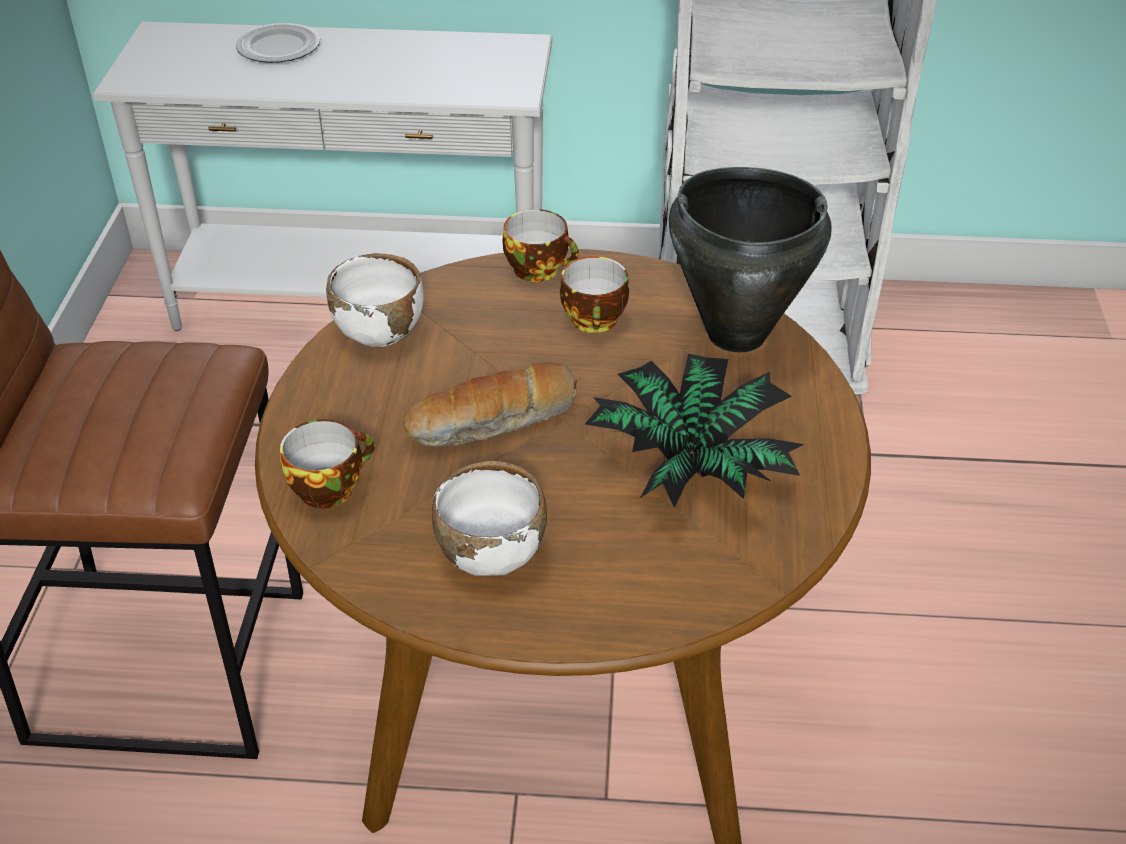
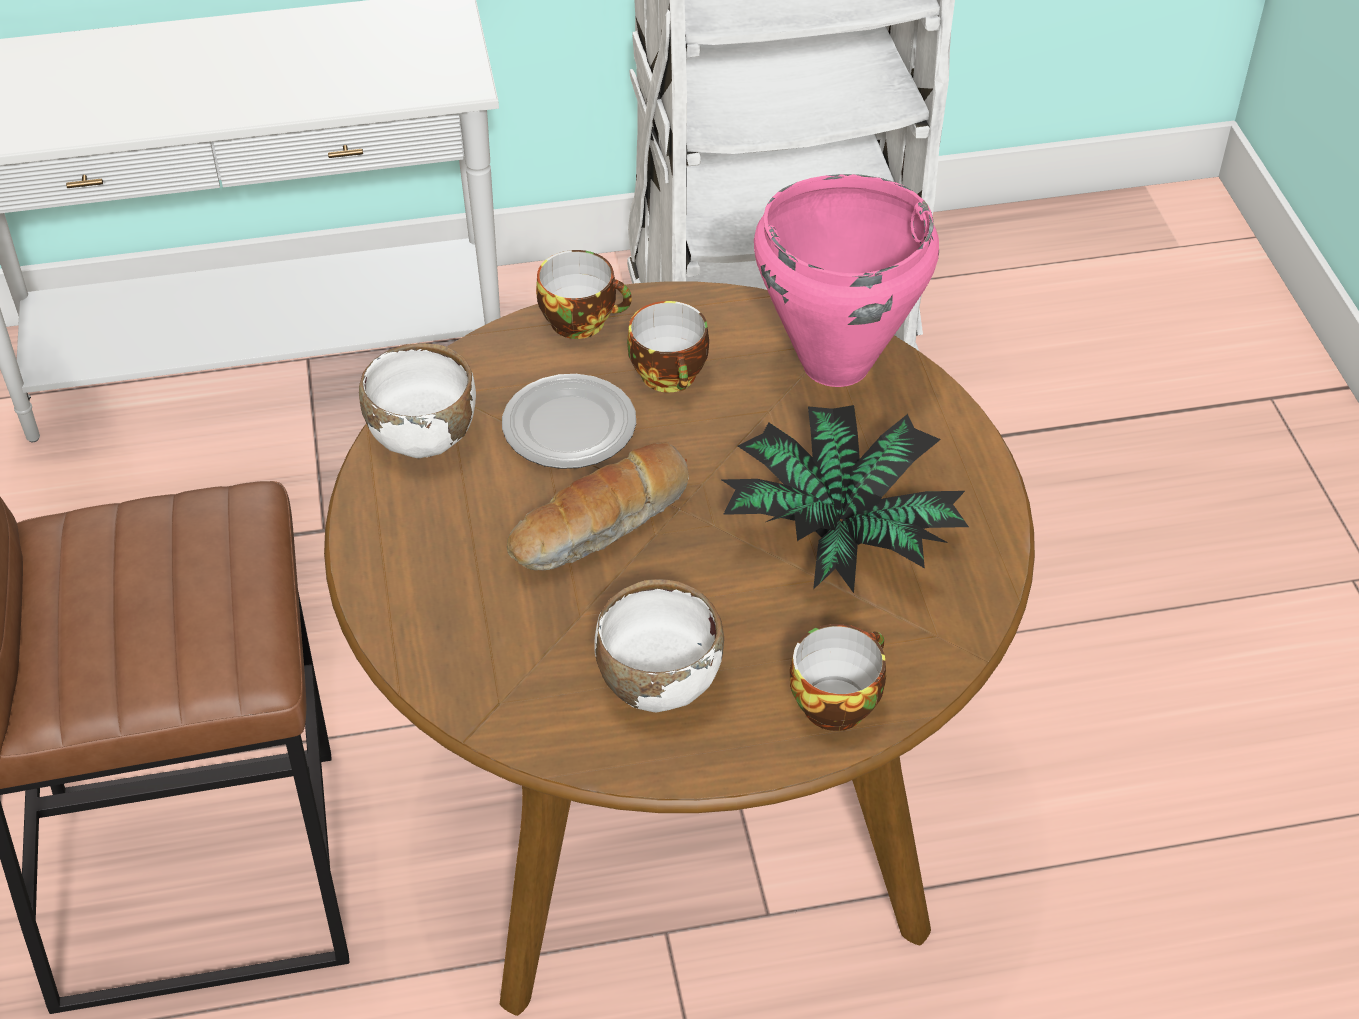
camera: 15 degrees left, 5 degrees up
(278, 48) = (128, 62): plate -> plate (569, 428)
(329, 486) = (445, 641): cup -> cup (836, 700)
(735, 333) = (834, 363): black cooking pot -> pink cooking pot

